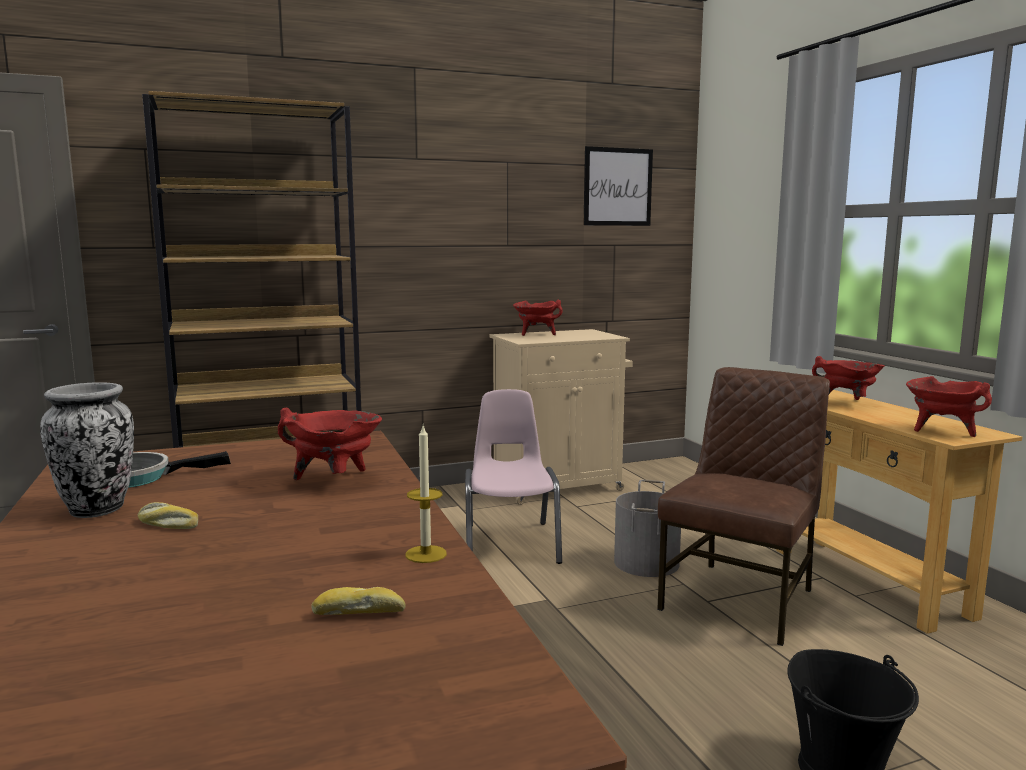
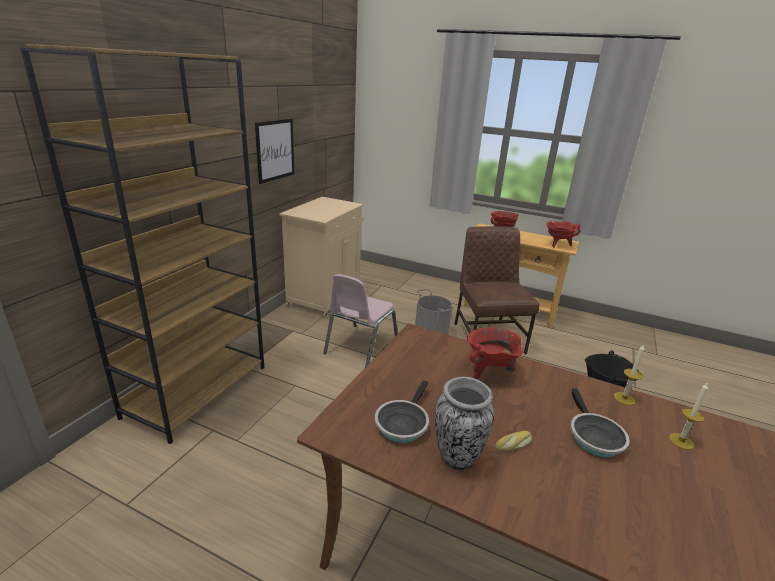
camera: 45 degrees left, 15 degrees up
(263, 557) = (593, 436): none -> frying pan
(359, 612) = (681, 441): bread -> candle
(511, 543) = (360, 346): pink chair -> pink chair turned 105 degrees counterclockwise
(536, 334) = (308, 208): red cooking pot -> none
(617, 187) = (327, 99): picture -> picture (275, 150)

